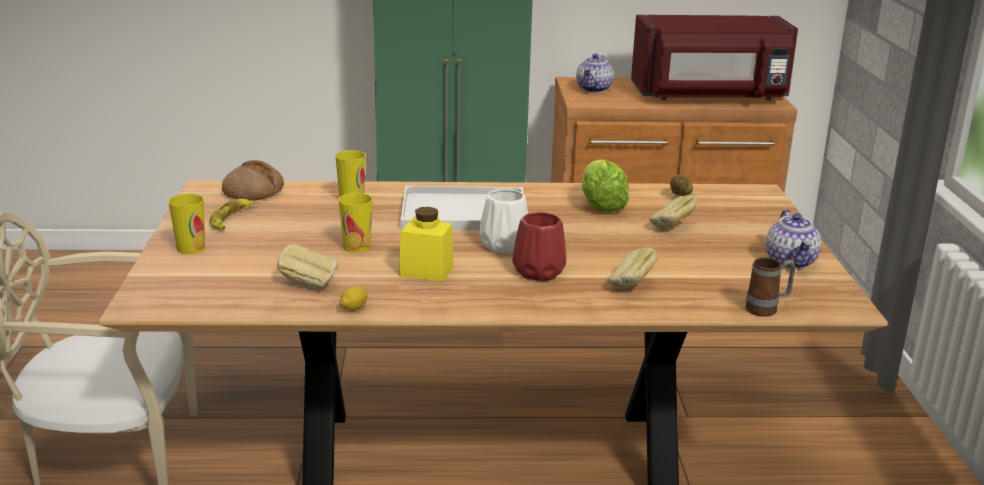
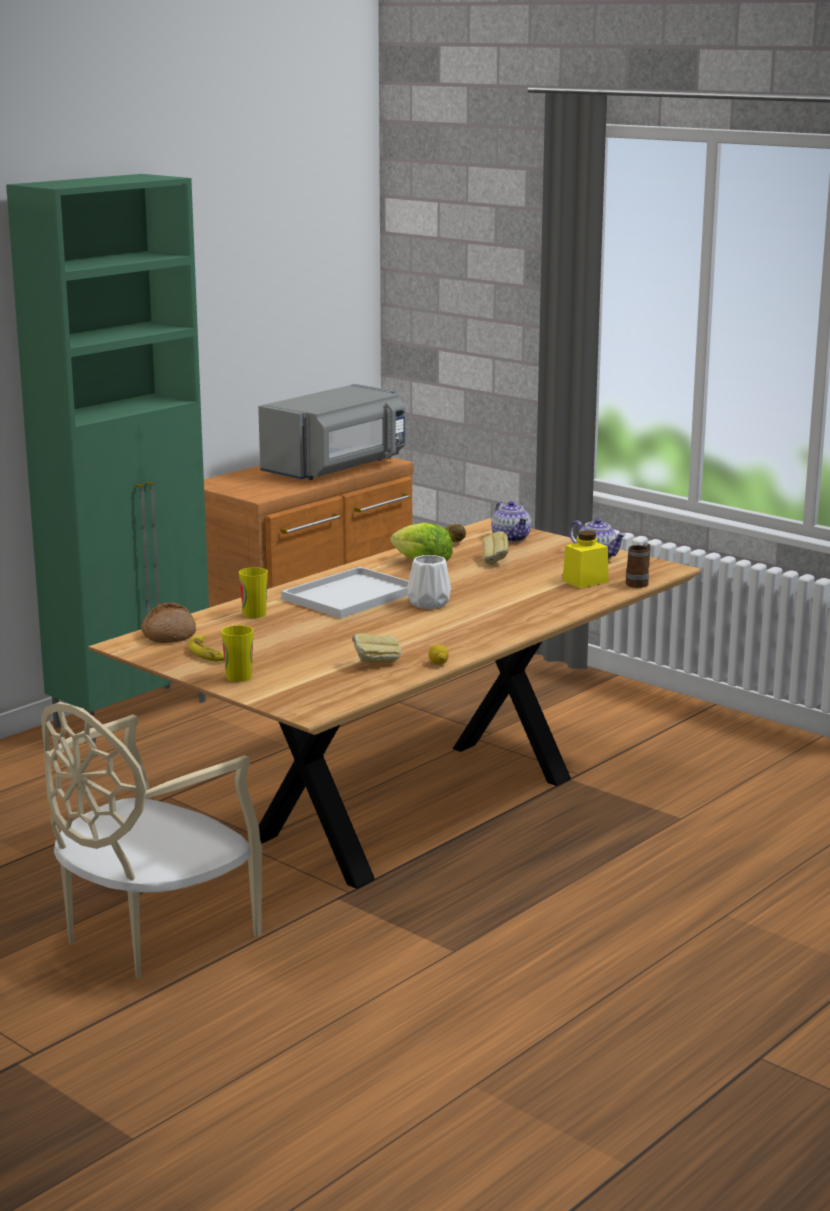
camera: 45 degrees left, 5 degrees down
(357, 247) = (344, 636): cup -> none
(426, 271) = (423, 632): yellow jar -> yellow jar (585, 581)
(540, 272) = (486, 609): red vase -> none
(594, 89) = (241, 485): teapot -> teapot (511, 538)
(631, 286) = (551, 597): bread -> none
(710, 96) = (337, 468): red microwave -> grey microwave

